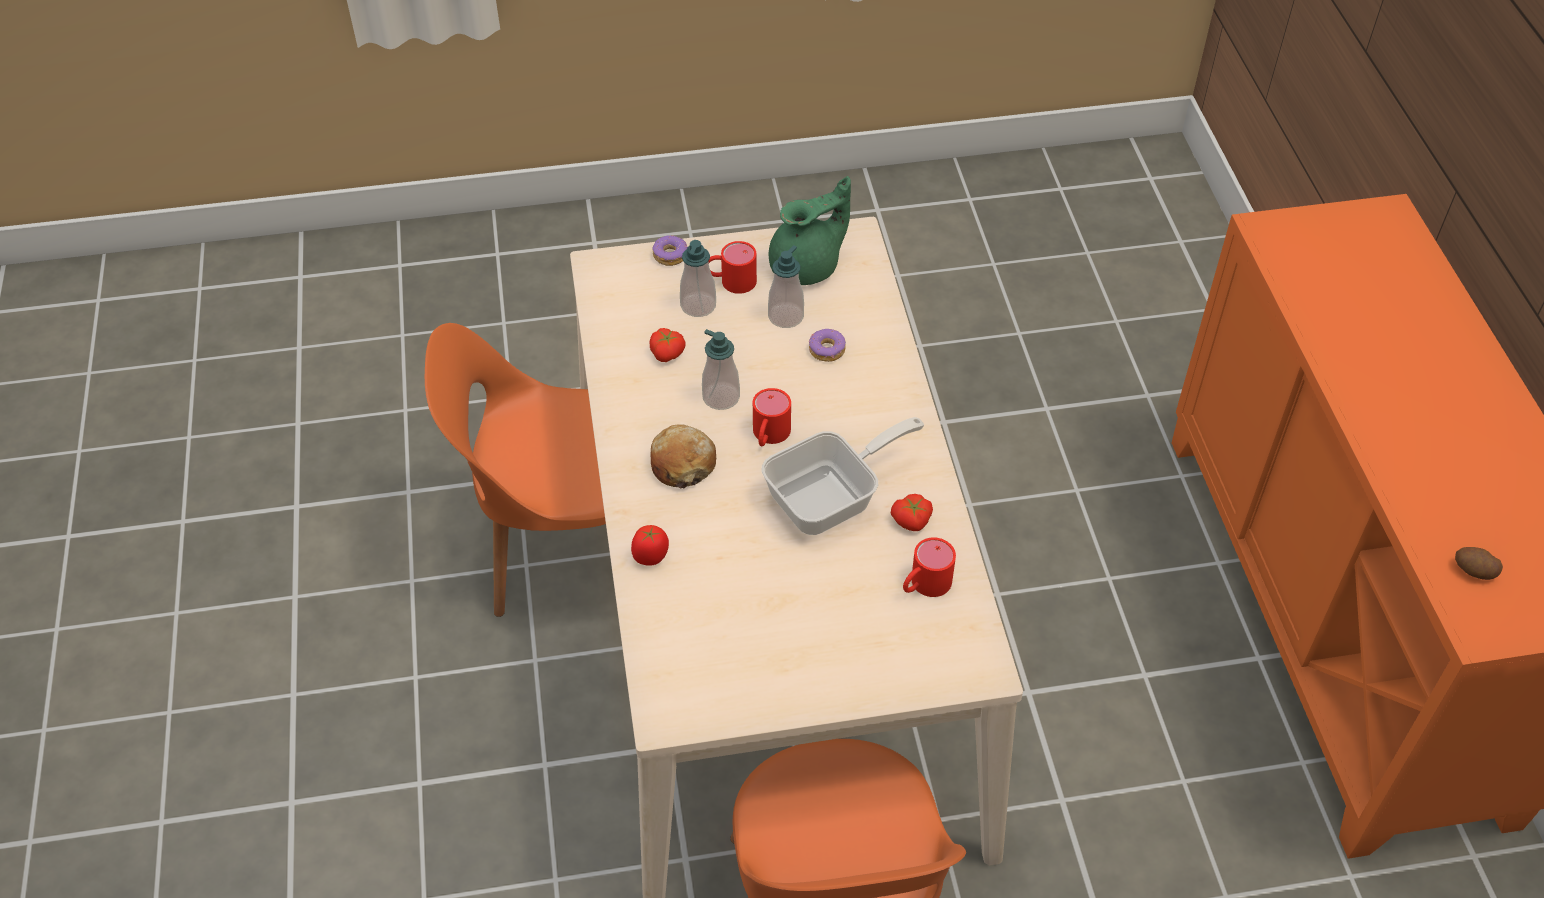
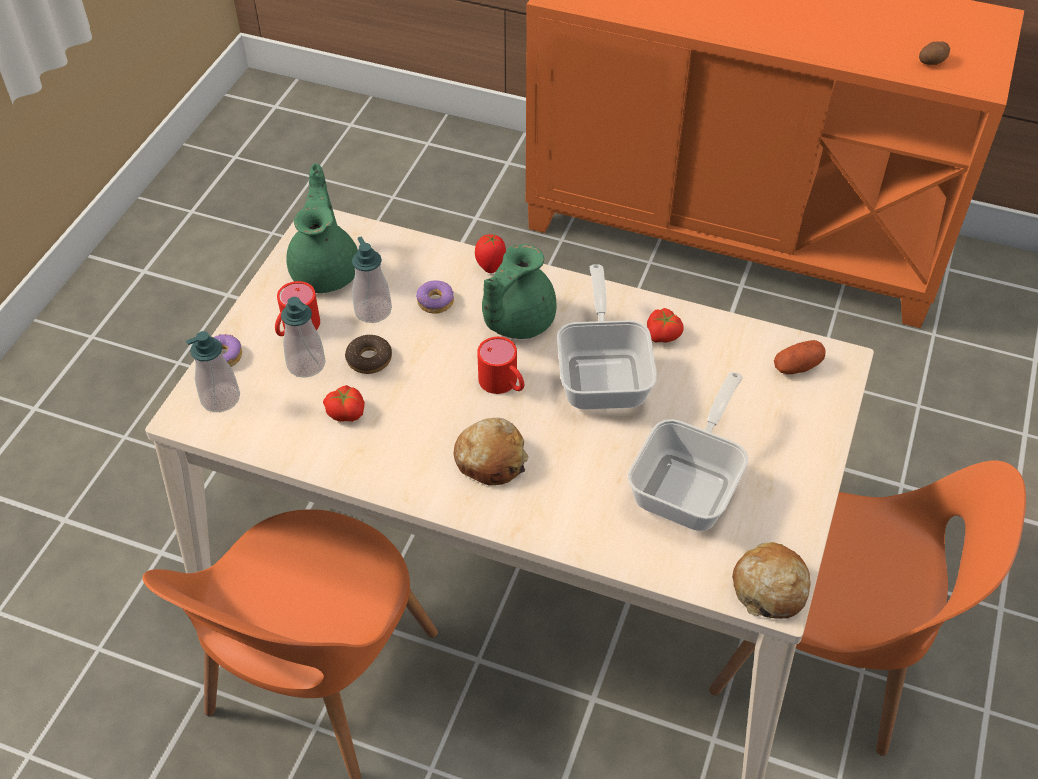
camera: 60 degrees left, 0 degrees up
(651, 557) = (586, 531): tomato -> tomato (490, 266)
(673, 709) = (769, 588): none -> bread
(721, 397) = (432, 397): soap dispenser -> soap dispenser (220, 398)
(732, 340) = (369, 359): none -> donut
(750, 610) = (691, 483): none -> frying pan
(846, 411) = (515, 321): none -> green teapot
(924, 585) = (734, 358): red mug -> none
(950, 638) = (797, 366): none -> potato

